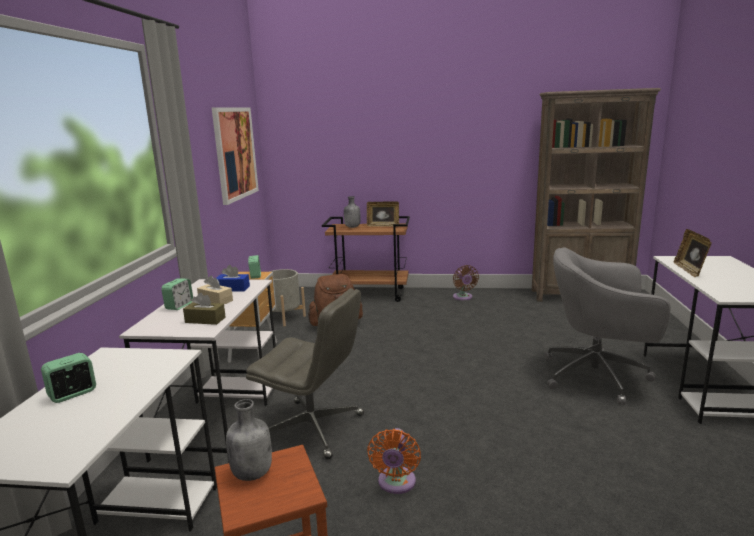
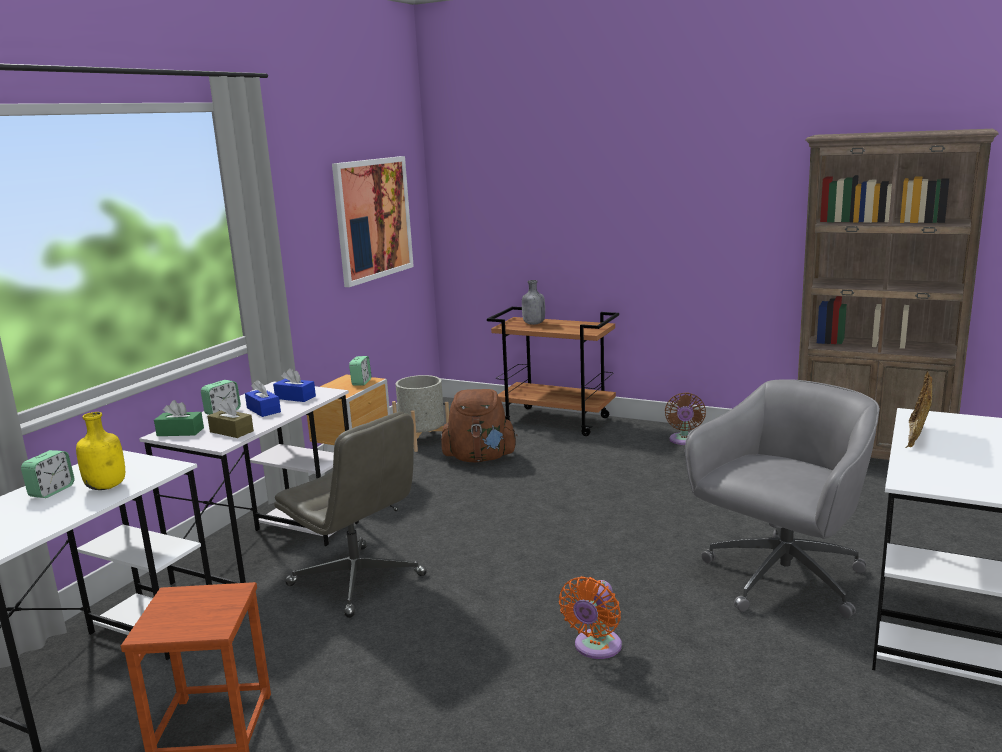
camera: 20 degrees right, 0 degrees up
(73, 394) = (52, 491): alarm clock -> alarm clock turned 135 degrees clockwise
(131, 381) = (107, 486): none -> yellow bottle
(156, 326) = (180, 432): none -> green tissue box
(215, 301) = (263, 410): beige tissue box -> blue tissue box
(252, 473) = (187, 600): grey bottle -> none
(383, 226) = (576, 325): picture frame -> none
(396, 484) = (401, 659): orange fan -> orange fan (595, 648)
(598, 376) = (781, 580): grey office chair -> grey office chair turned 105 degrees clockwise

